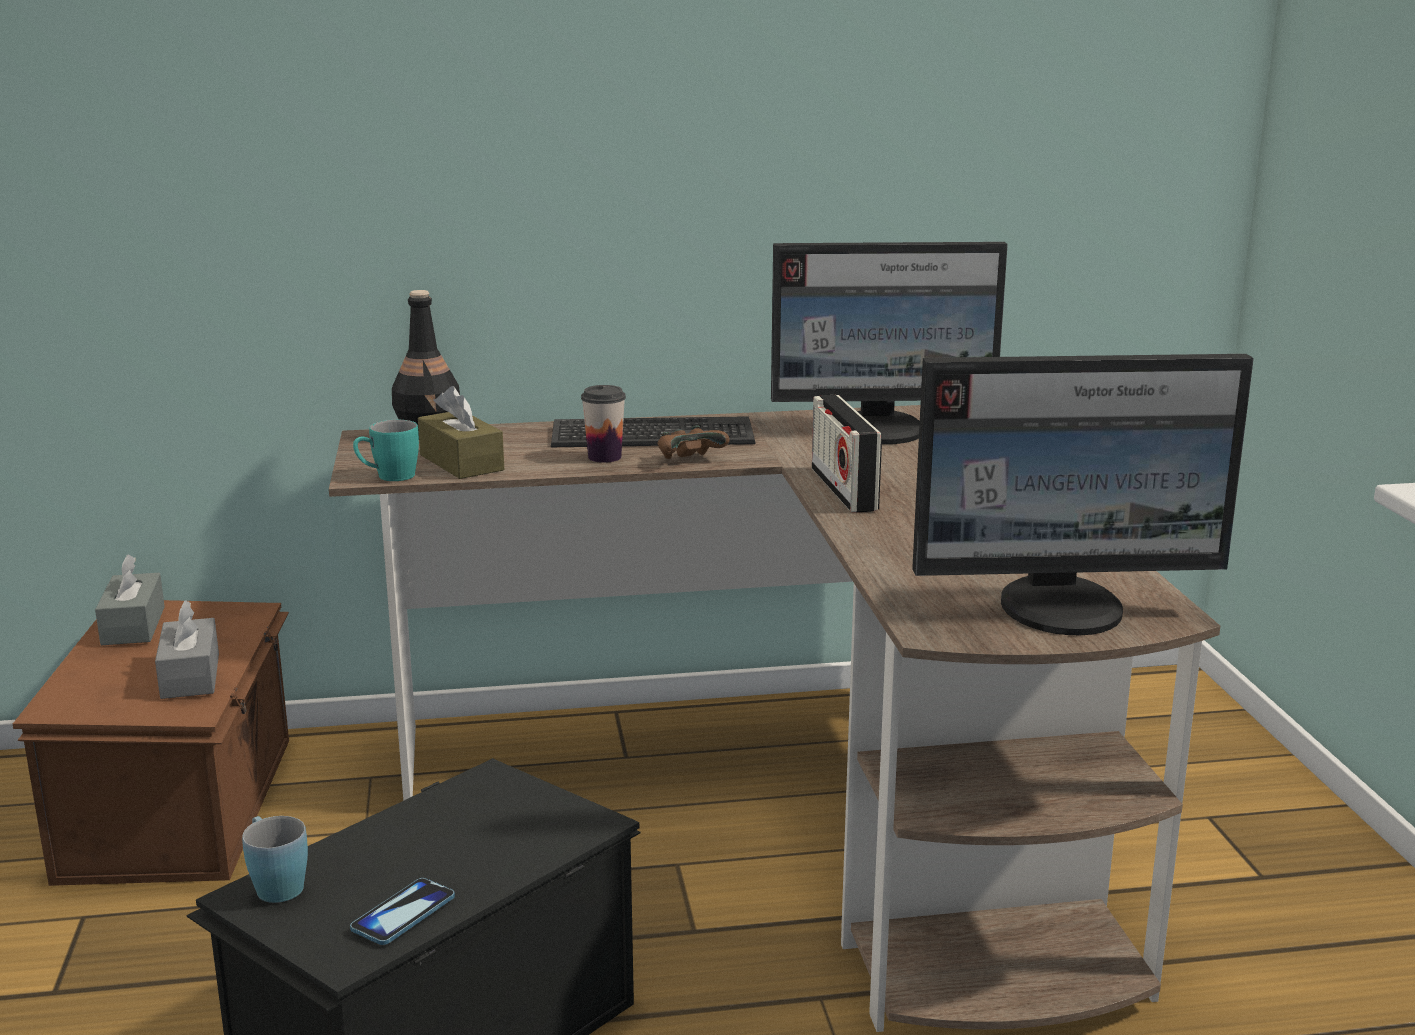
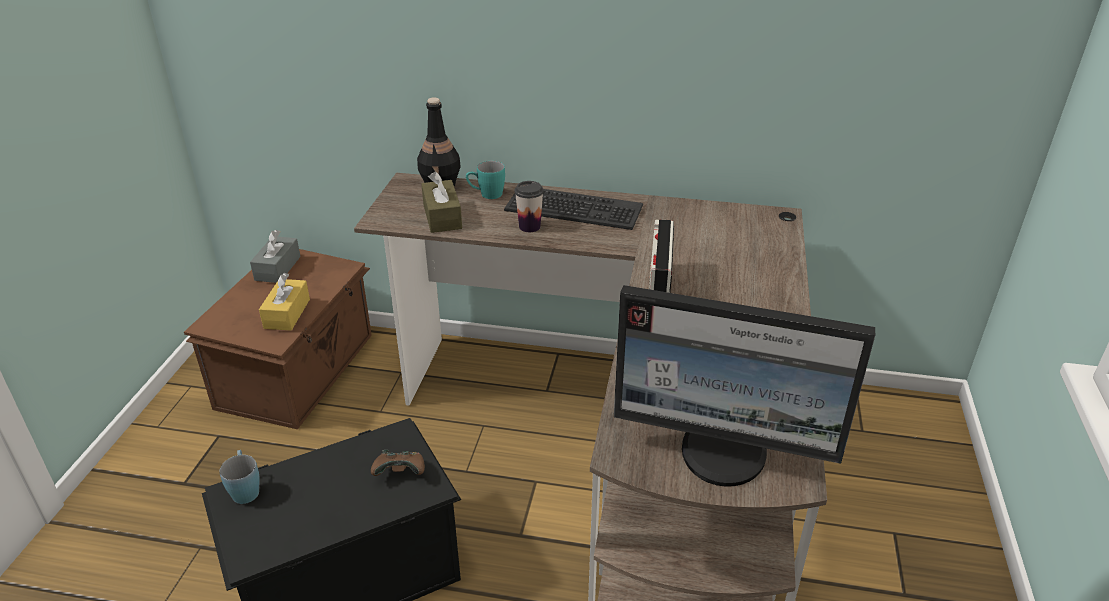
camera: 20 degrees right, 15 degrees up
(190, 676) = (287, 313): grey tissue box -> yellow tissue box
(388, 477) = (392, 223): turquoise mug -> turquoise mug (486, 195)
(403, 914) = (293, 534): phone -> none
(690, 460) = (580, 239): brown game controller -> brown game controller (400, 473)
(883, 431) = (727, 230): monitor -> none

